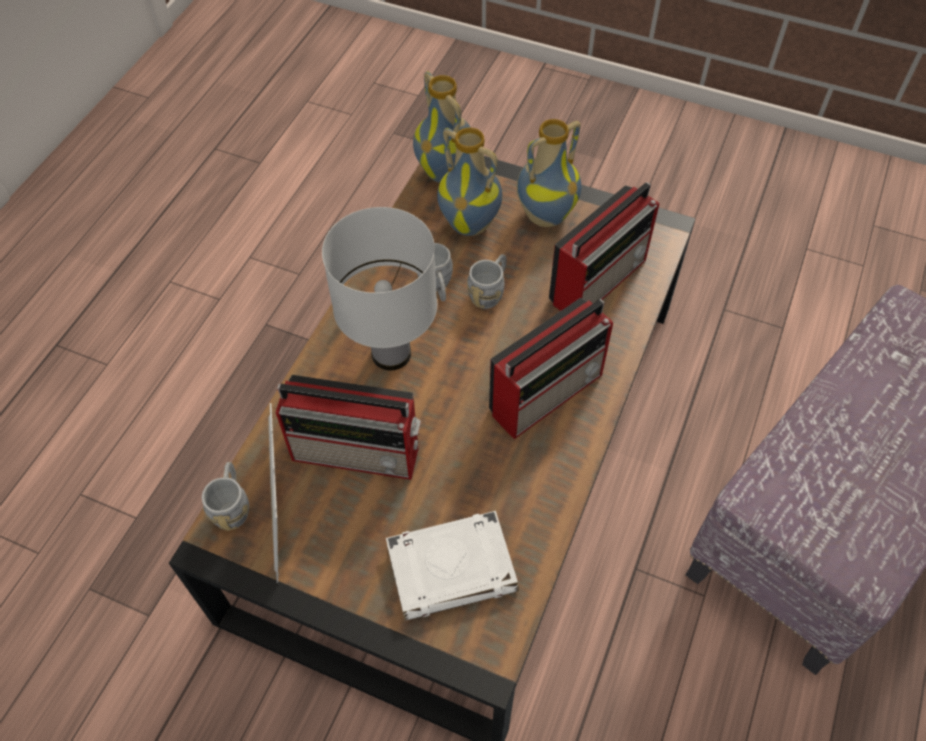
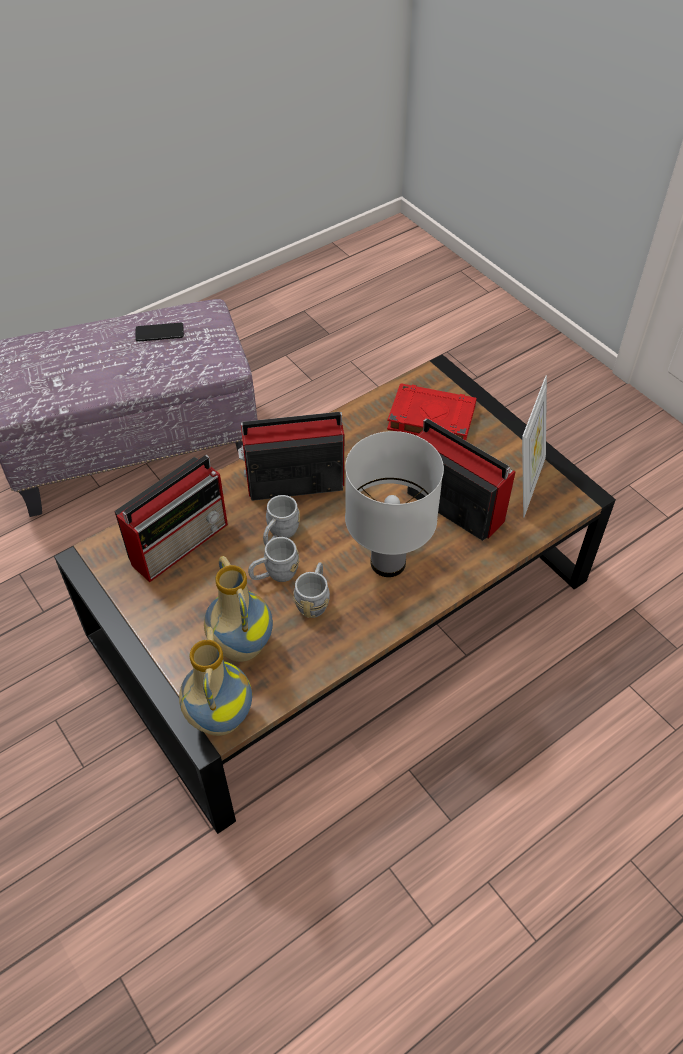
camera: 150 degrees left, 5 degrees down
(233, 505) = (559, 512): grey mug -> grey mug (279, 535)
(452, 568) = (430, 418): white book -> red book
(545, 214) = (169, 622): vase -> none
(600, 279) = (181, 542): radio -> radio turned 150 degrees clockwise
(878, 488) = (159, 333): none -> phone

